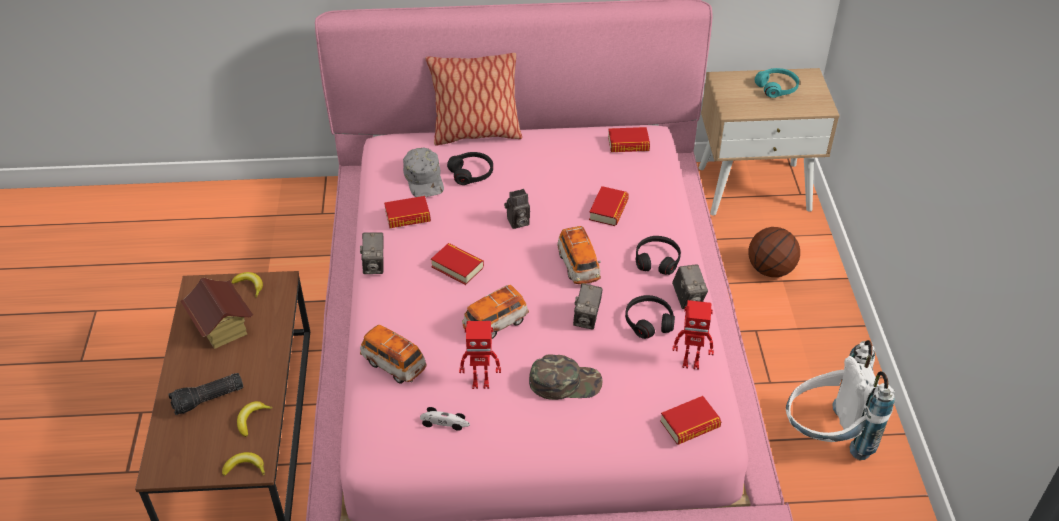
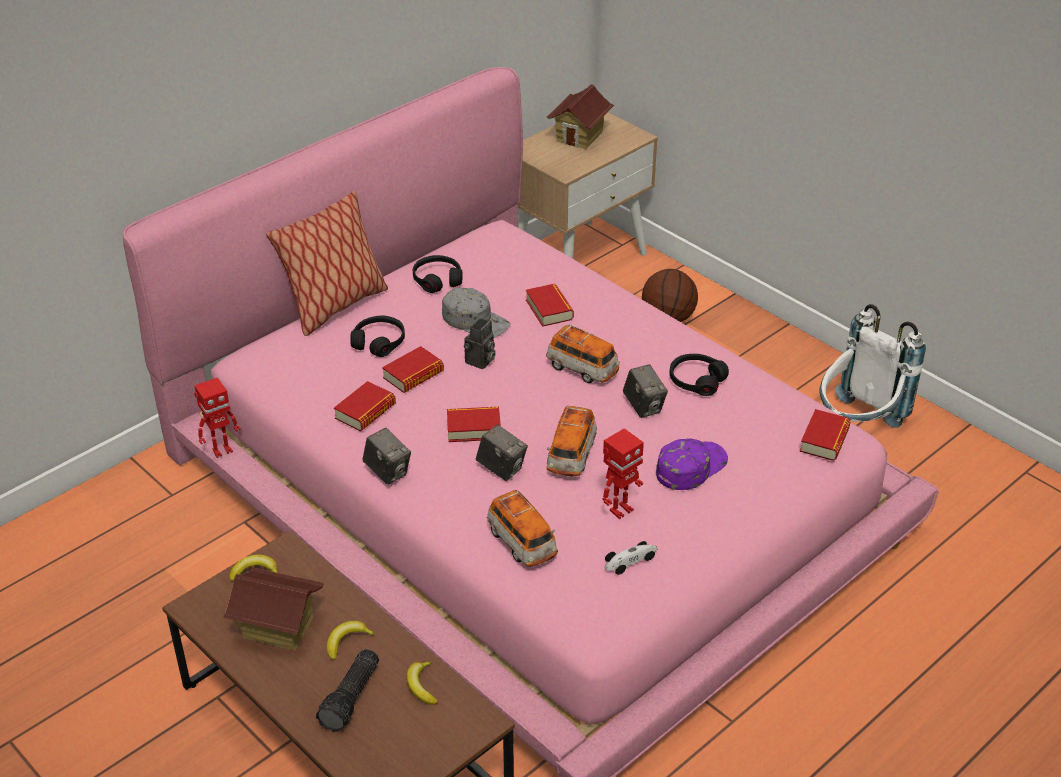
camera: 40 degrees left, 5 degrees down
(245, 467) = (471, 730): banana -> banana (347, 642)
(393, 364) = (522, 543): toy car -> toy car turned 120 degrees counterclockwise
(424, 179) = (337, 370): grey cap -> grey cap (475, 320)
(565, 382) = (690, 467): green cap -> purple cap
(628, 144) = (495, 246): book -> book (413, 375)
(657, 260) = (641, 329): black headphones -> black headphones (437, 279)
(688, 299) = (704, 346): camera -> camera (501, 468)
(690, 363) = (767, 393): toy robot -> toy robot (221, 450)
(777, 87) = (580, 136): turquoise headphones -> toy house

